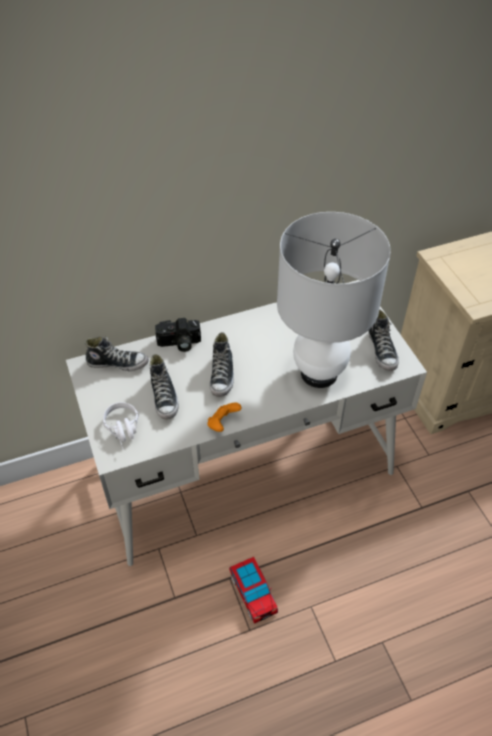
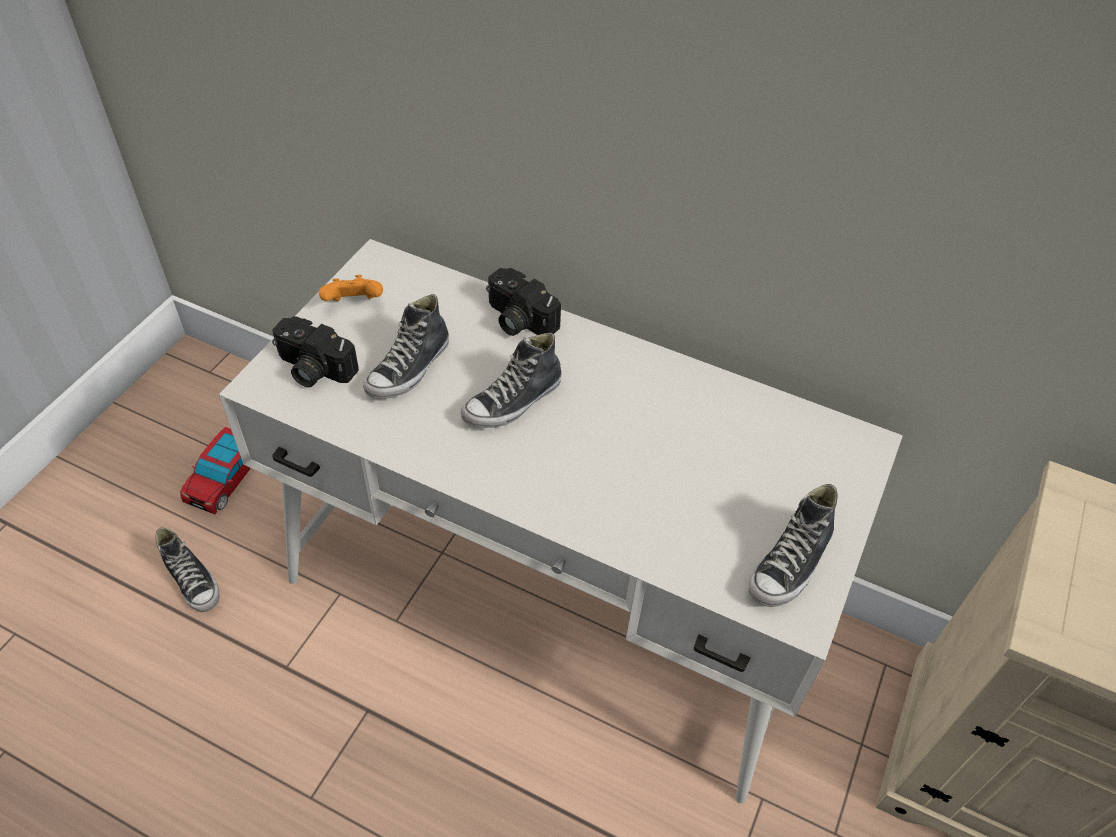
camera: 45 degrees right, 0 degrees up
(118, 363) = (416, 286): shoe -> shoe (193, 581)
(124, 431) = (312, 369): white headphones -> camera
(223, 423) = (428, 461): orange game controller -> orange game controller (354, 304)
(253, 592) = (369, 757): toy car -> toy car (225, 478)
(319, 374) = (645, 511): white table lamp -> none

